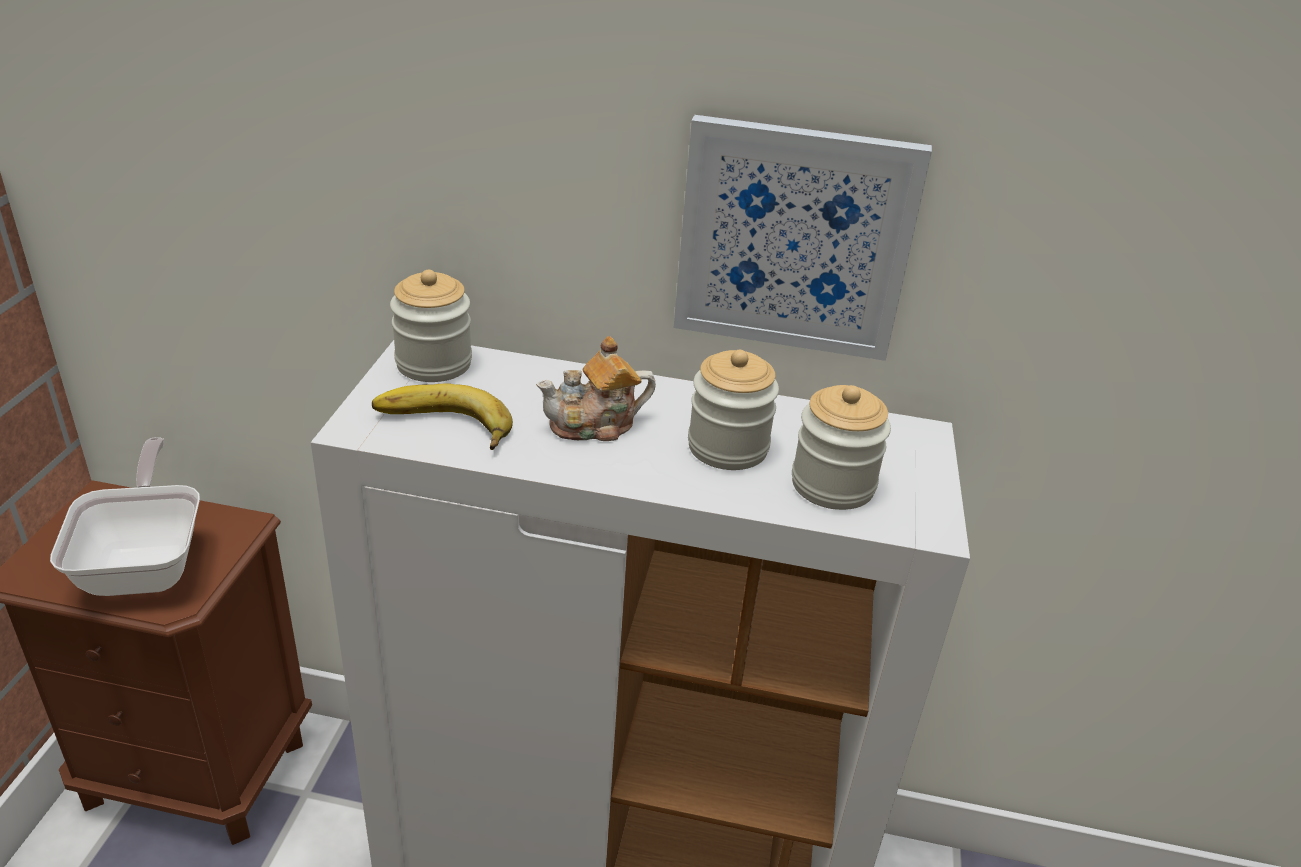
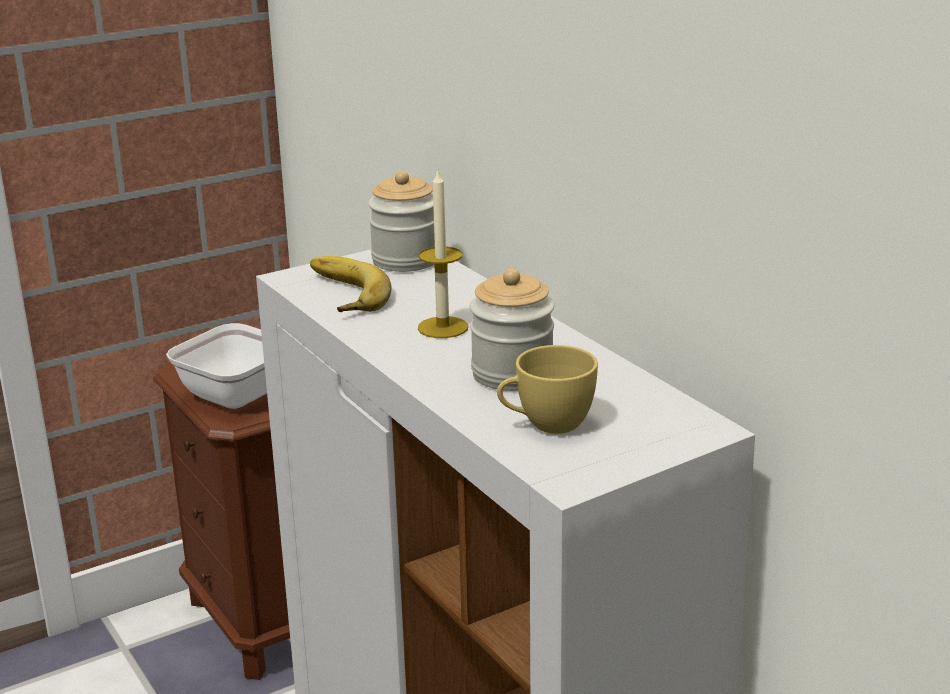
camera: 50 degrees right, 10 degrees down
(595, 425) = (443, 327): teapot -> candle
(794, 239) = (646, 192): picture -> none
(832, 485) = (546, 424): jar -> yellow cup

